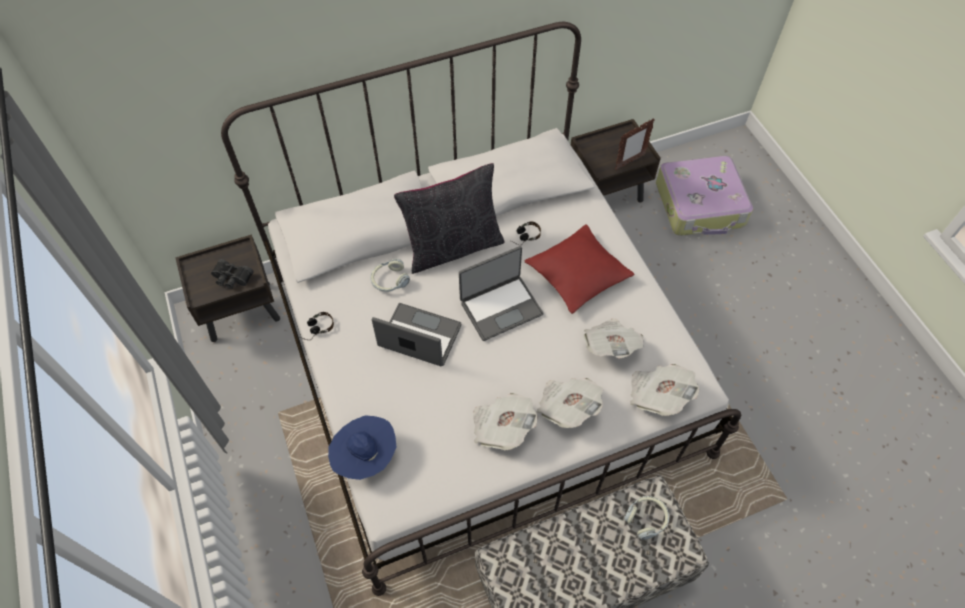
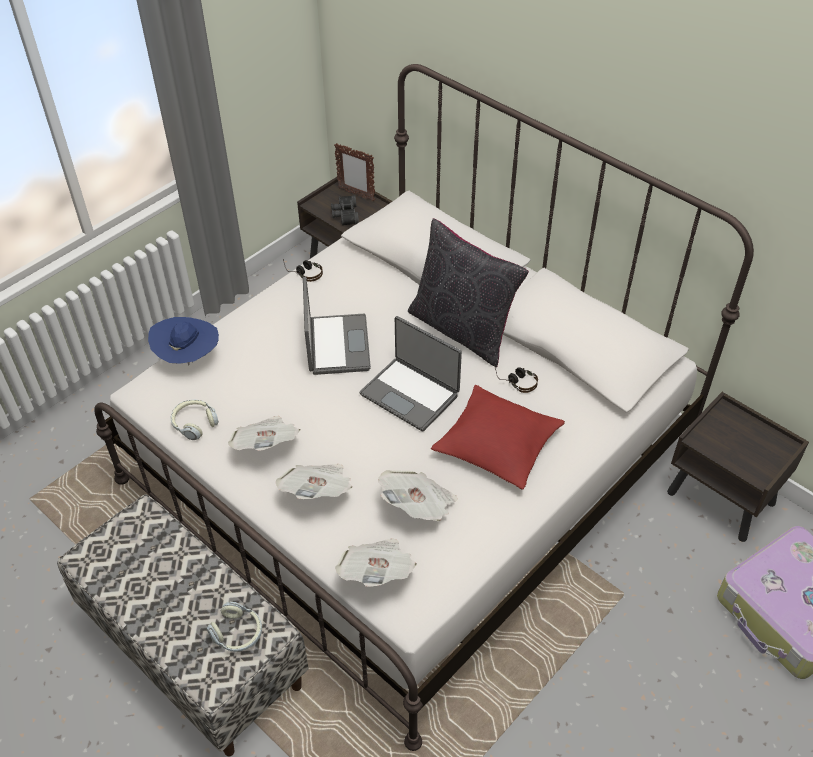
camera: 65 degrees right, 10 degrees down
(389, 280) = (389, 299): headphones -> headphones (194, 423)
(629, 162) = (735, 463): picture frame -> picture frame (356, 194)

